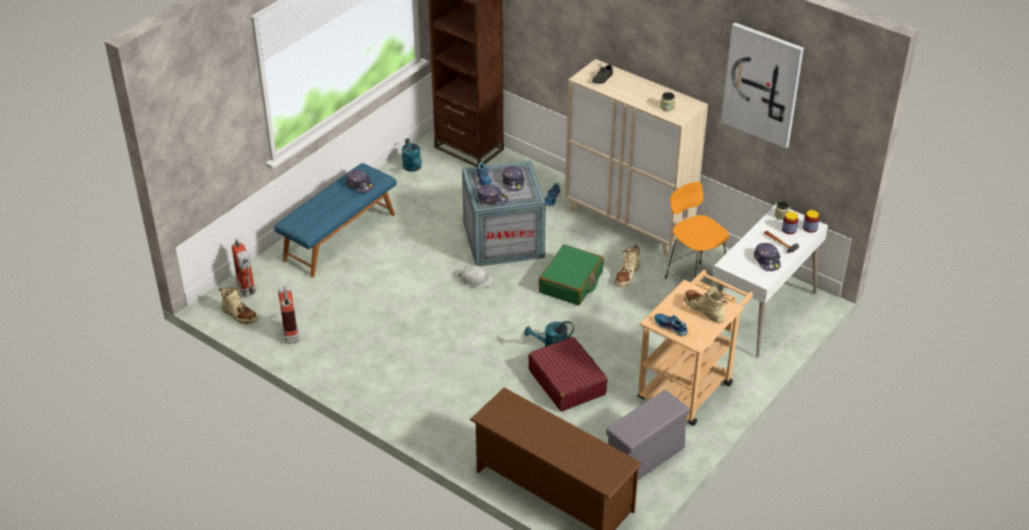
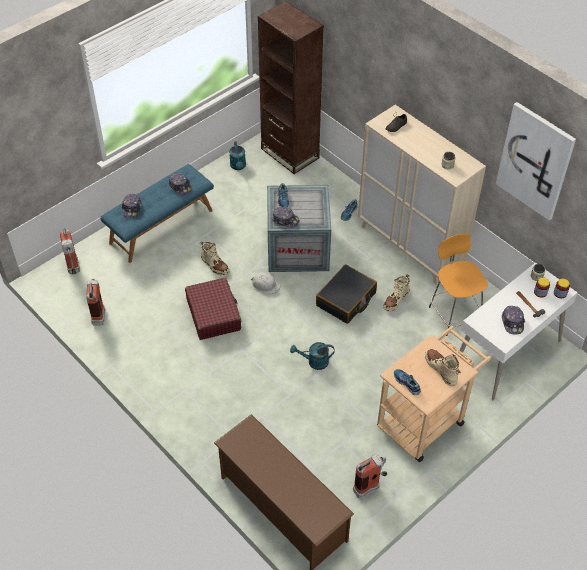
camera: 10 degrees right, 10 degrees up
(239, 315) = (61, 291): beige boot -> beige boot (215, 265)
(513, 182) = (308, 205): cap -> cap (132, 208)
(567, 382) = (319, 399): red suitcase -> red suitcase (213, 314)
(571, 283) = (346, 300): green suitcase -> black suitcase
(645, 457) = (370, 487): grey storage box -> fire extinguisher

